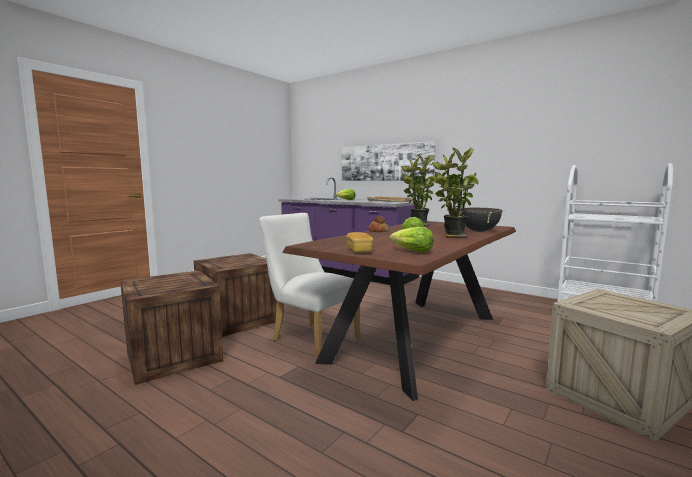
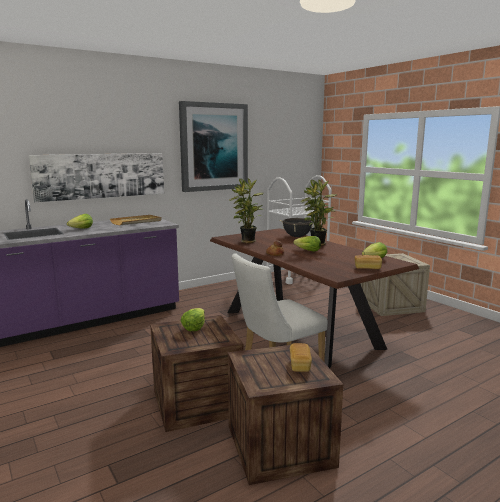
camera: 70 degrees left, 5 degrees up
(169, 286) = (300, 365): none -> bread
(246, 260) = (194, 327): none -> lettuce
(496, 132) = (213, 147): none -> picture

